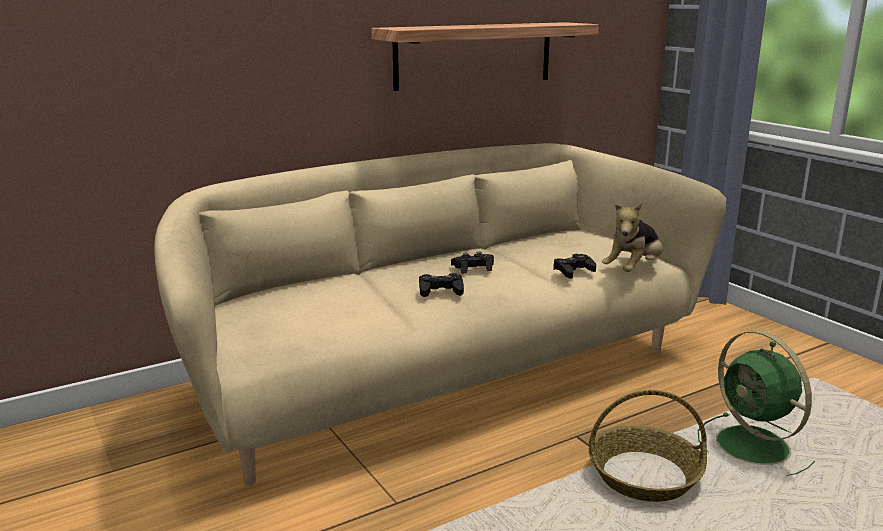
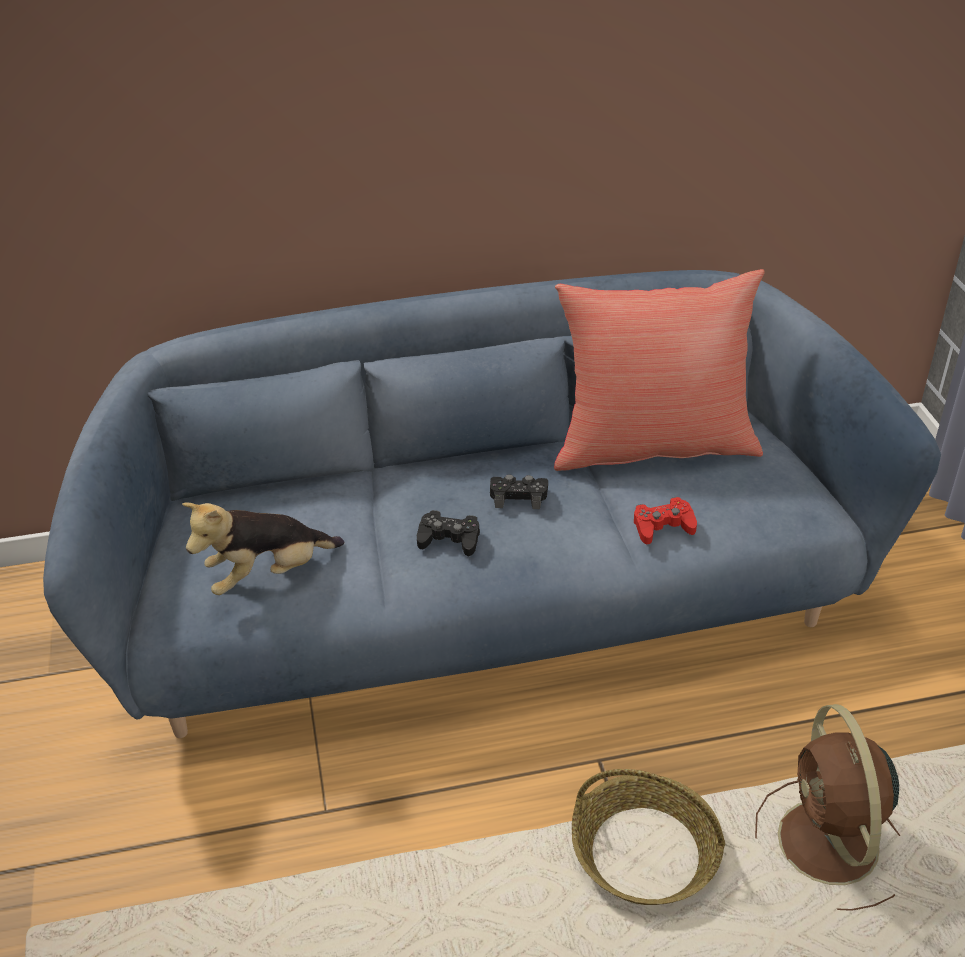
camera: 20 degrees right, 20 degrees up
(442, 376) = (485, 602): beige sofa -> blue sofa
(474, 55) = (607, 134): shelf -> none
(538, 242) = (653, 445): none -> red pillow
(573, 271) = (663, 526): black game controller -> red game controller
(633, 270) = (768, 530): plush toy -> plush toy (267, 575)
(755, 447) = (829, 847): green fan -> brown fan

